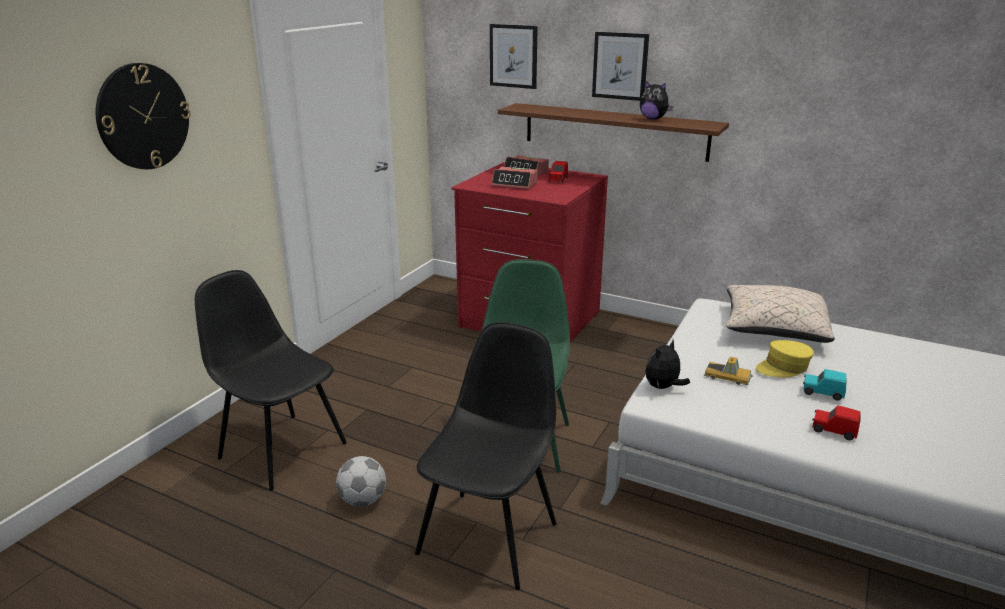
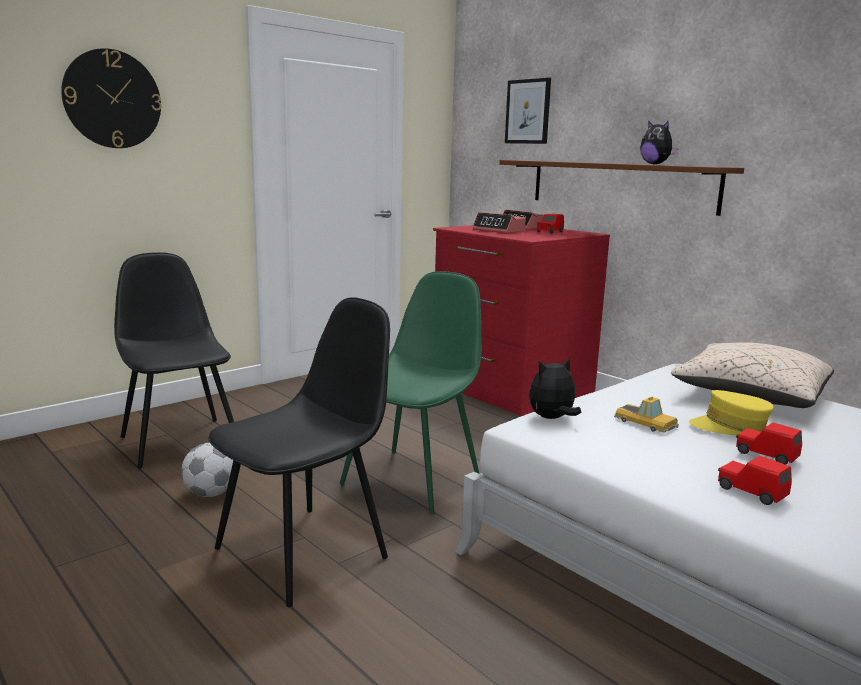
camera: 20 degrees right, 10 degrees down
(620, 66) = (628, 112): picture -> none
(822, 392) = (766, 455): turquoise toy car -> red toy car

